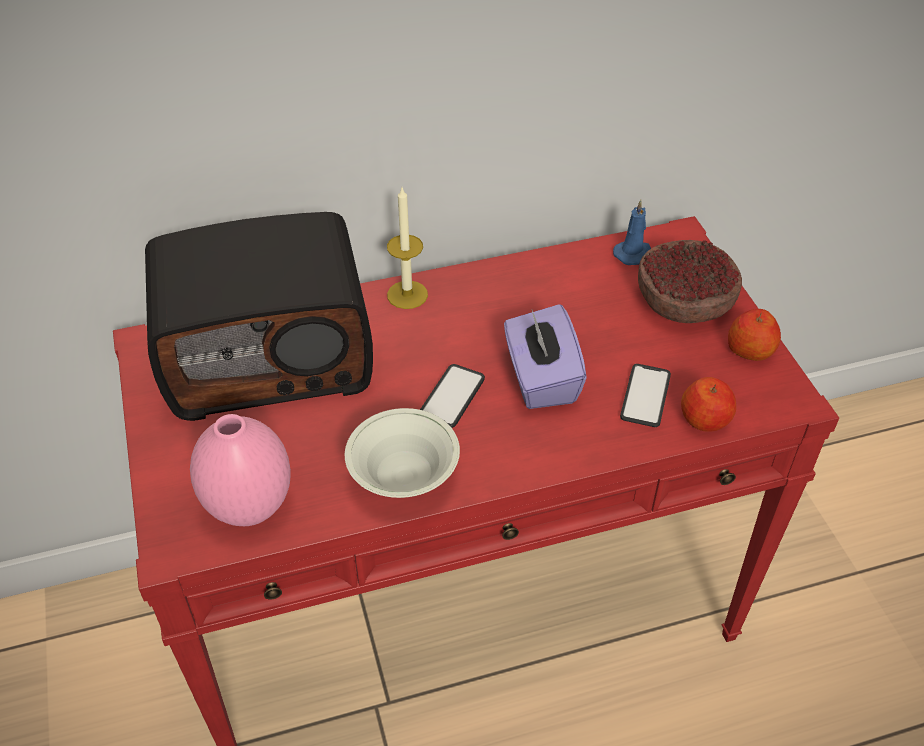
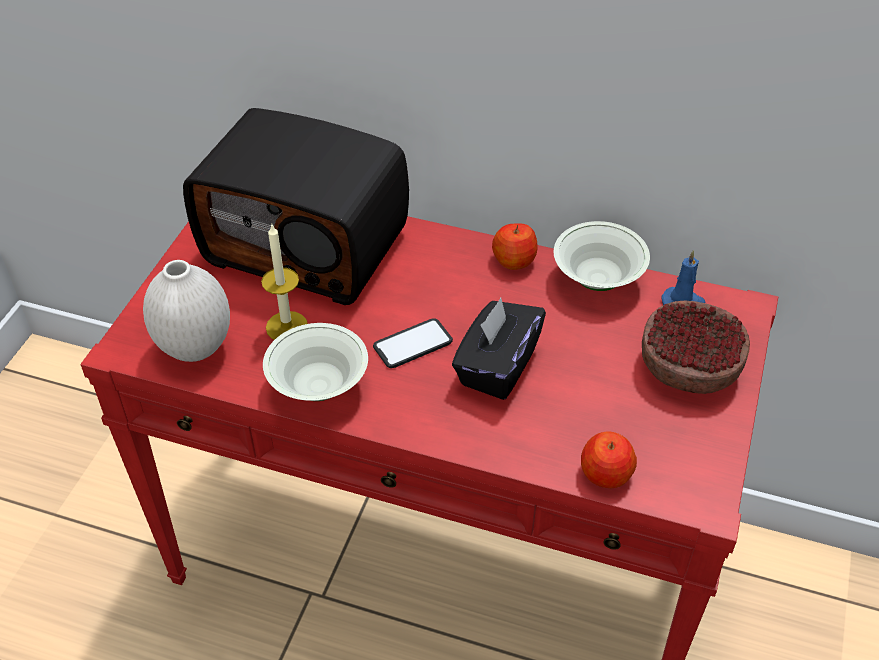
camera: 35 degrees right, 0 degrees up
(248, 508) = (194, 348): pink vase -> white vase
(407, 295) = (454, 246): candle -> candle (287, 326)
(540, 379) = (497, 367): purple tissue box -> black tissue box
(552, 266) = (598, 279): none -> white bowl
(645, 396) = (572, 427): phone -> none
(750, 349) = (709, 438): apple -> apple (514, 260)

